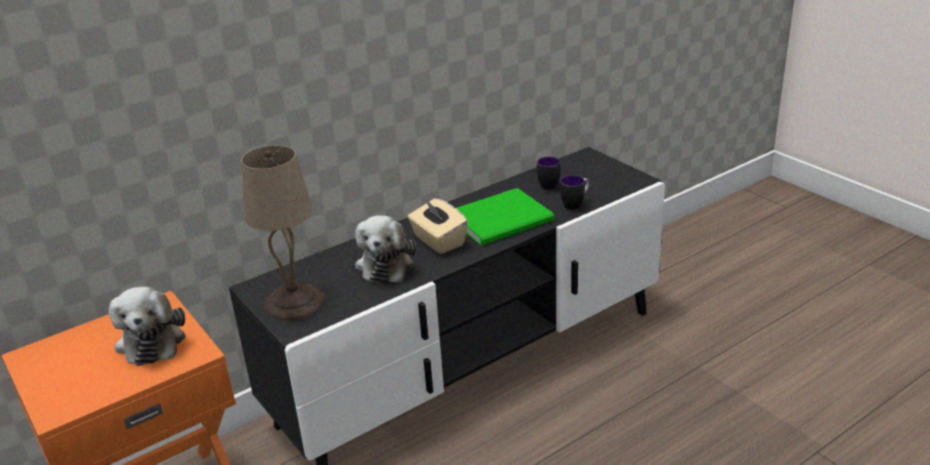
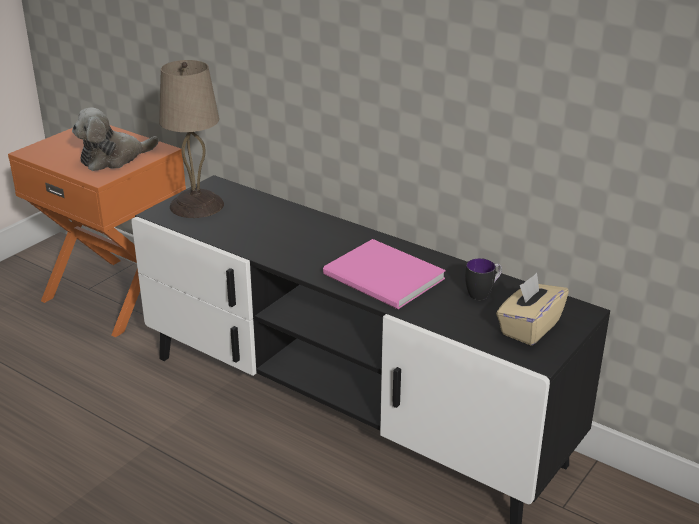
camera: 70 degrees right, 0 degrees up
(386, 264) = (271, 232): plush toy -> none
(438, 241) = (323, 250): beige tissue box -> beige tissue box (529, 328)
(504, 219) = (384, 279): green book -> pink book
(575, 204) = (443, 319): mug -> none

